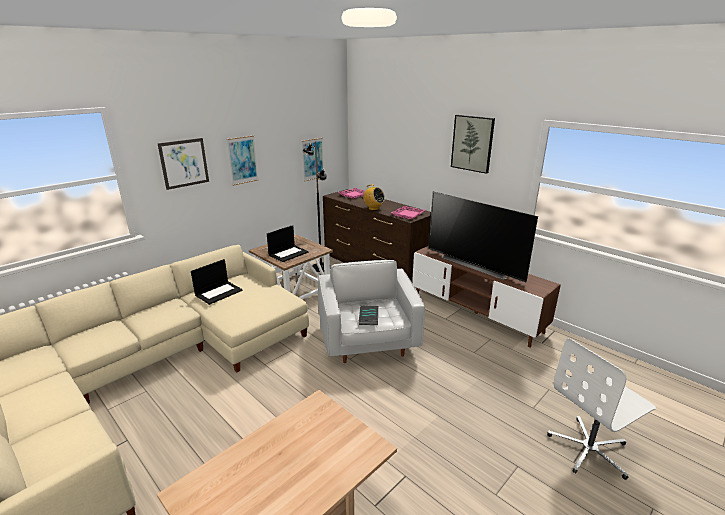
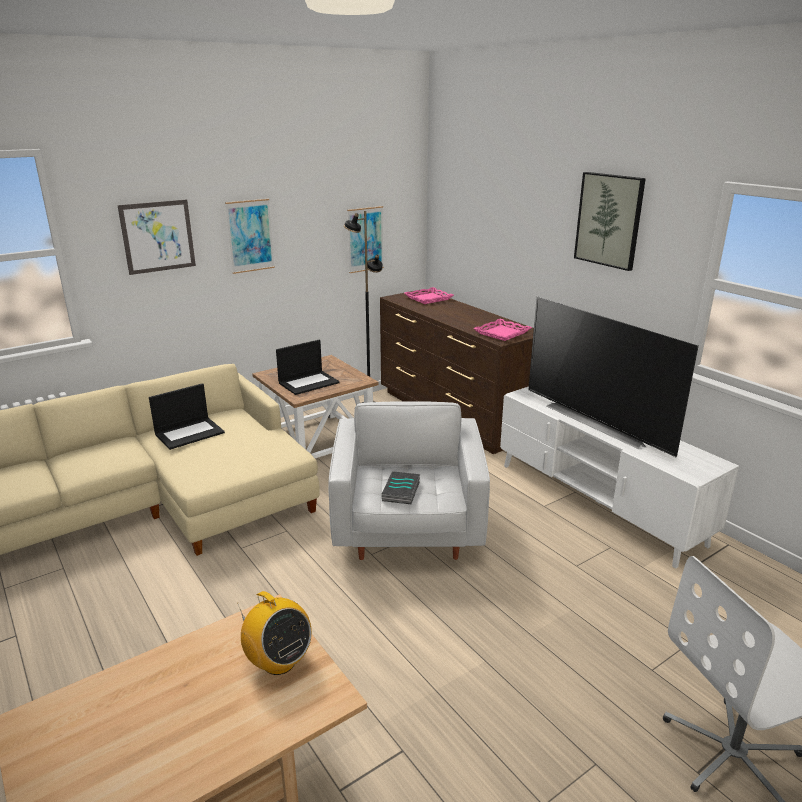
camera: 10 degrees right, 0 degrees up
(373, 208) = (450, 321): radio -> radio (278, 662)
(475, 313) = (597, 502): brown tv stand -> white tv stand

